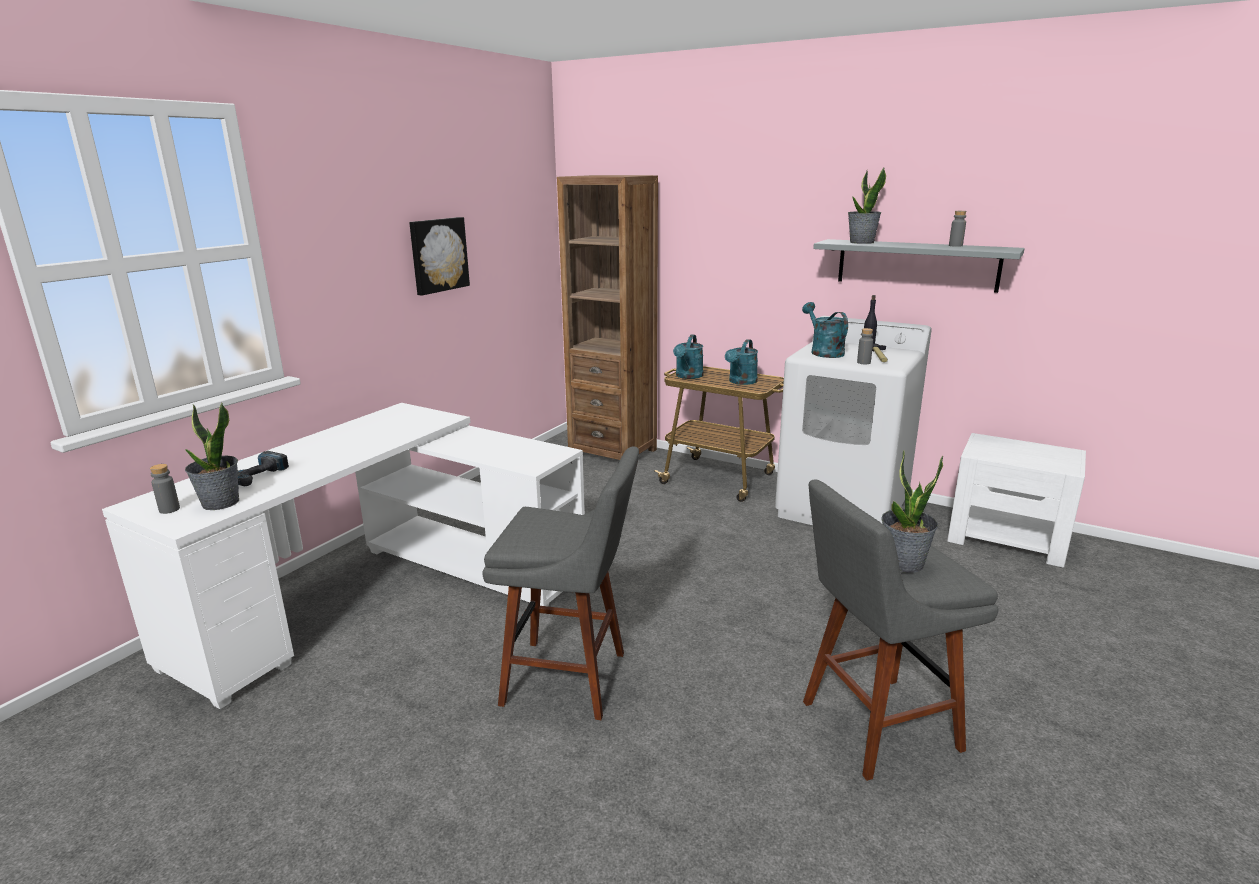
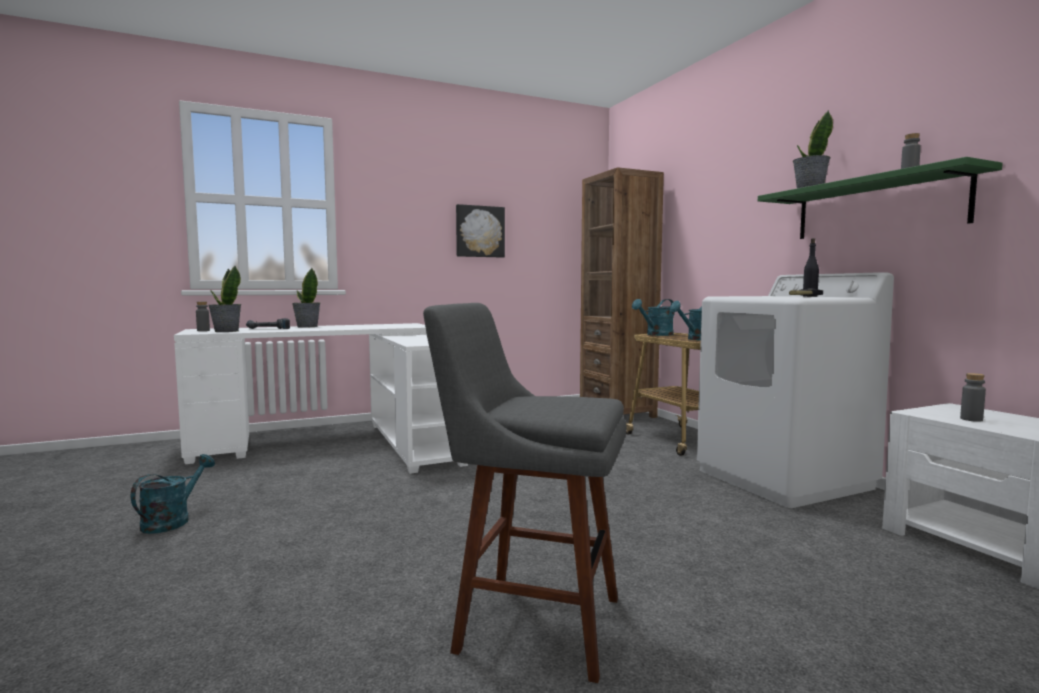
camera: 35 degrees right, 15 degrees down
(571, 679) = (360, 508): grey stool -> none
(823, 352) = (750, 296): turquoise watering can -> turquoise watering can (172, 520)
(863, 362) = (772, 297): grey bottle -> grey bottle (971, 419)
(903, 563) = (543, 401): potted plant -> potted plant (307, 326)
(917, 265) = (876, 207): grey shelf -> green shelf

